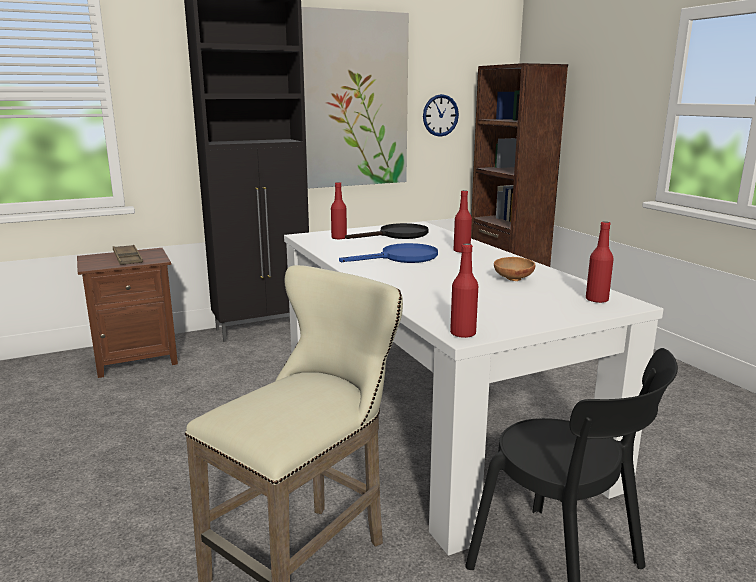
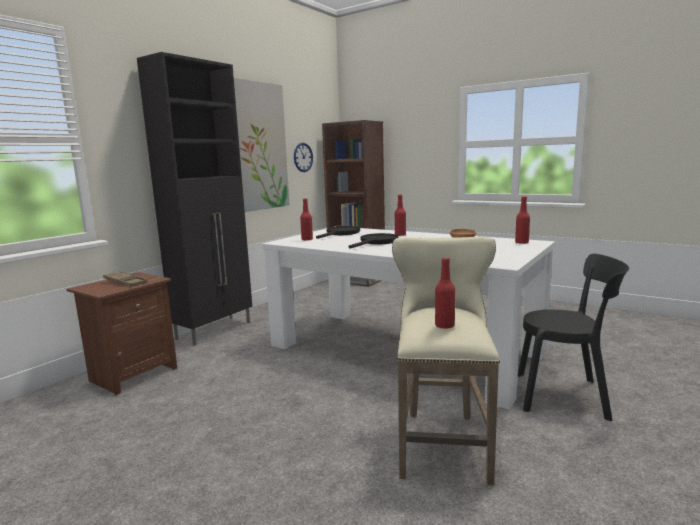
camera: 30 degrees left, 5 degrees down
(402, 258) = (376, 242): blue frying pan -> black frying pan
(463, 334) = (504, 264): red bottle -> red bottle (444, 326)

